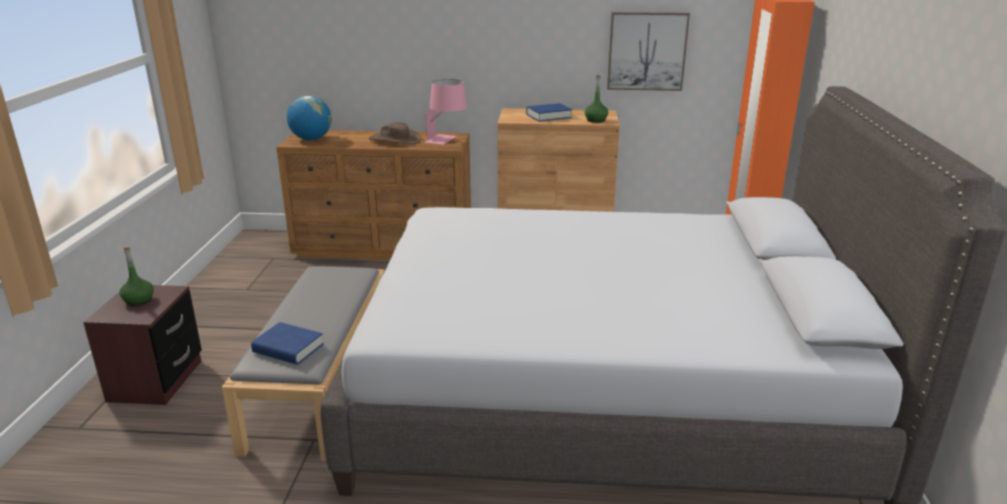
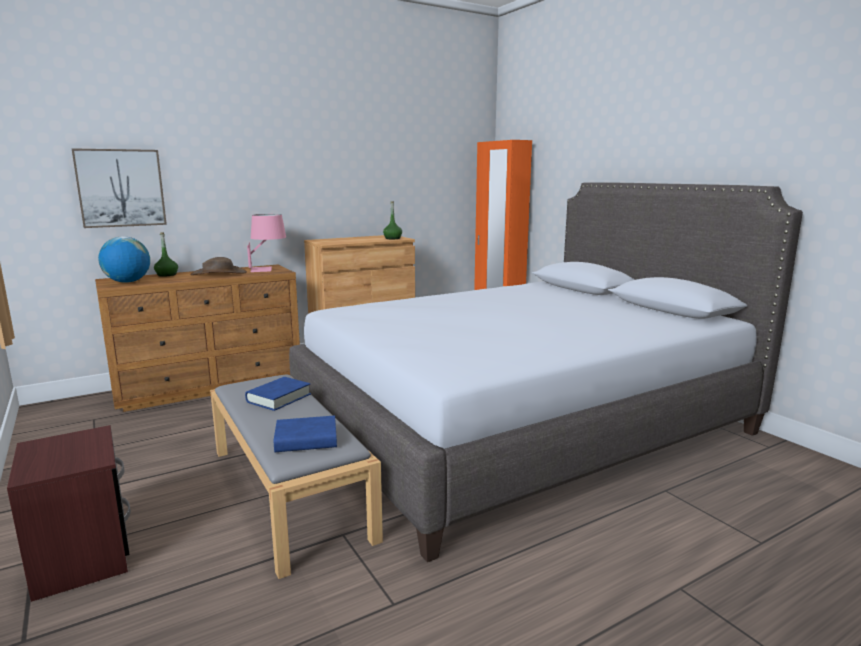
camera: 35 degrees left, 10 degrees down
(139, 300) = (61, 450): green bottle -> green bottle (167, 275)
(548, 116) = (353, 239): blue book -> blue book (279, 398)
(647, 51) = (409, 186): picture -> picture (121, 188)

